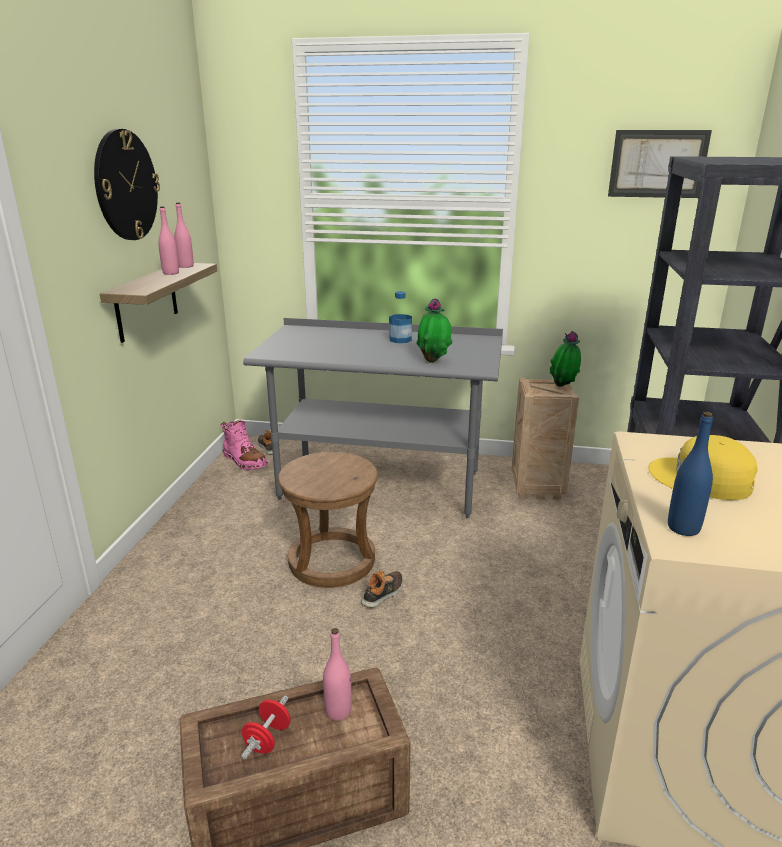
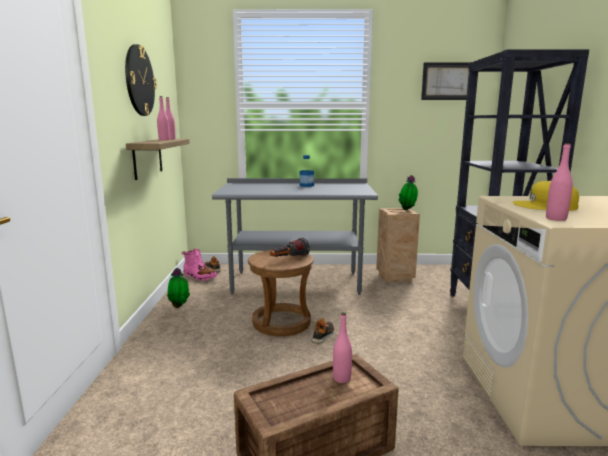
camera: 10 degrees left, 10 degrees down
(267, 739) = (301, 397): red dumbbell -> none
(338, 476) = (288, 259): none -> flashlight
(434, 361) = (335, 191): potted plant -> potted plant (179, 306)
(683, 528) = (556, 219): blue bottle -> pink bottle

